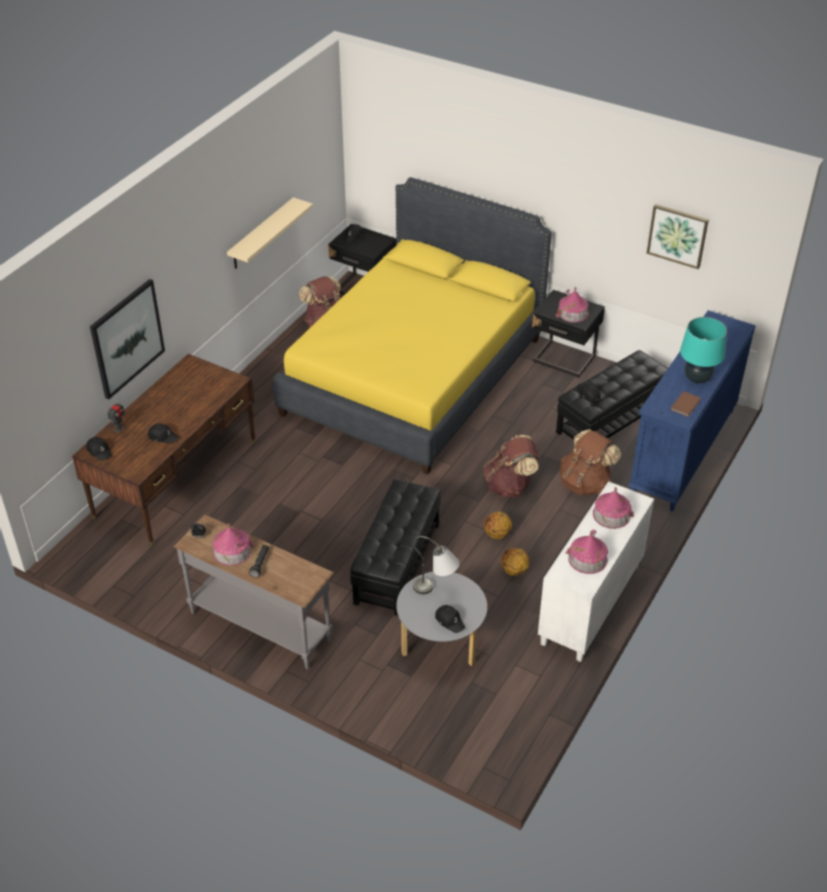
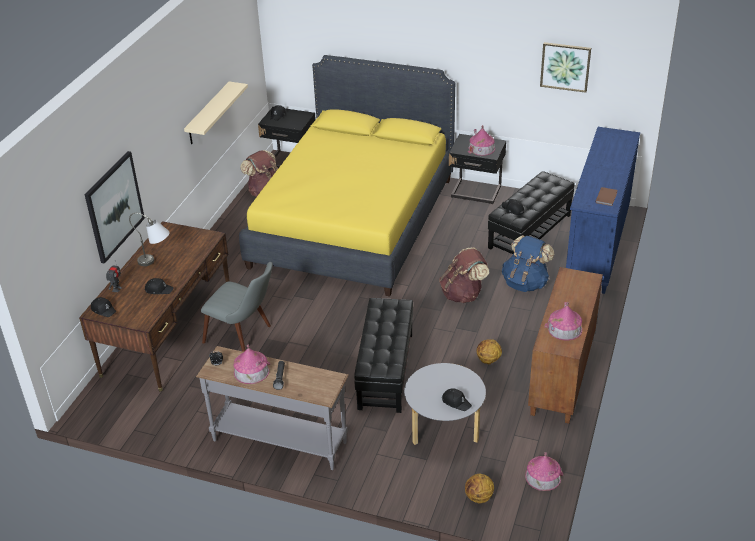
camera: 10 degrees left, 5 degrees down
(256, 496) = (245, 336): none -> grey chair
(436, 590) = (436, 379): grey table lamp -> grey table lamp (156, 262)
(497, 534) = (464, 334): basketball -> basketball (479, 497)
(585, 483) = (525, 283): brown backpack -> blue backpack
(591, 605) = (562, 377): white cabinet -> brown cabinet
(611, 514) = (572, 292): toy house -> toy house (543, 477)
(697, 378) = (608, 177): turquoise table lamp -> none

